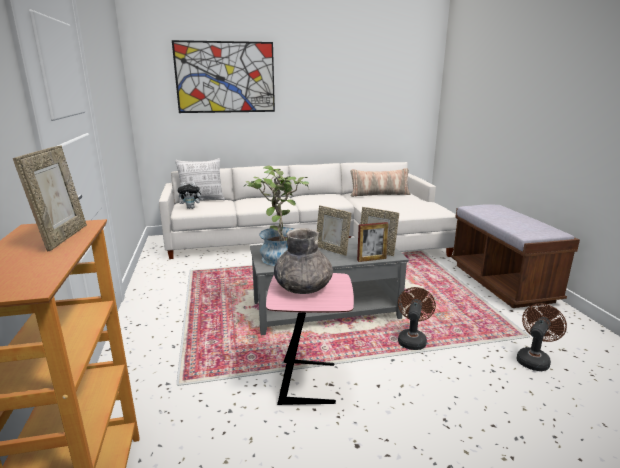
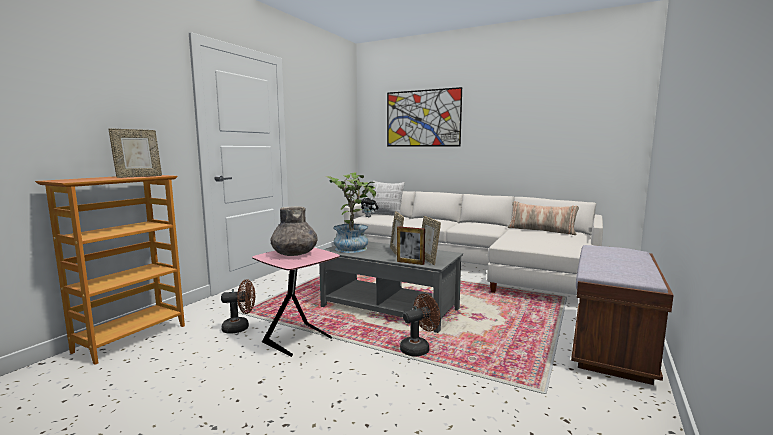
camera: 40 degrees right, 10 degrees down
(534, 359) = (509, 410): brown fan -> brown fan (240, 328)

